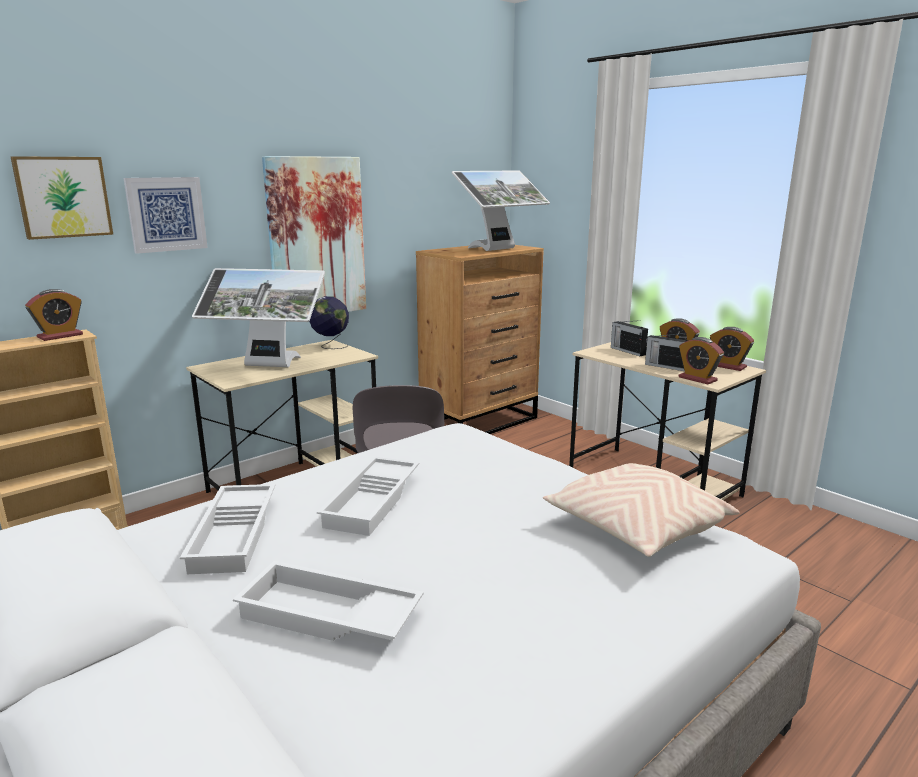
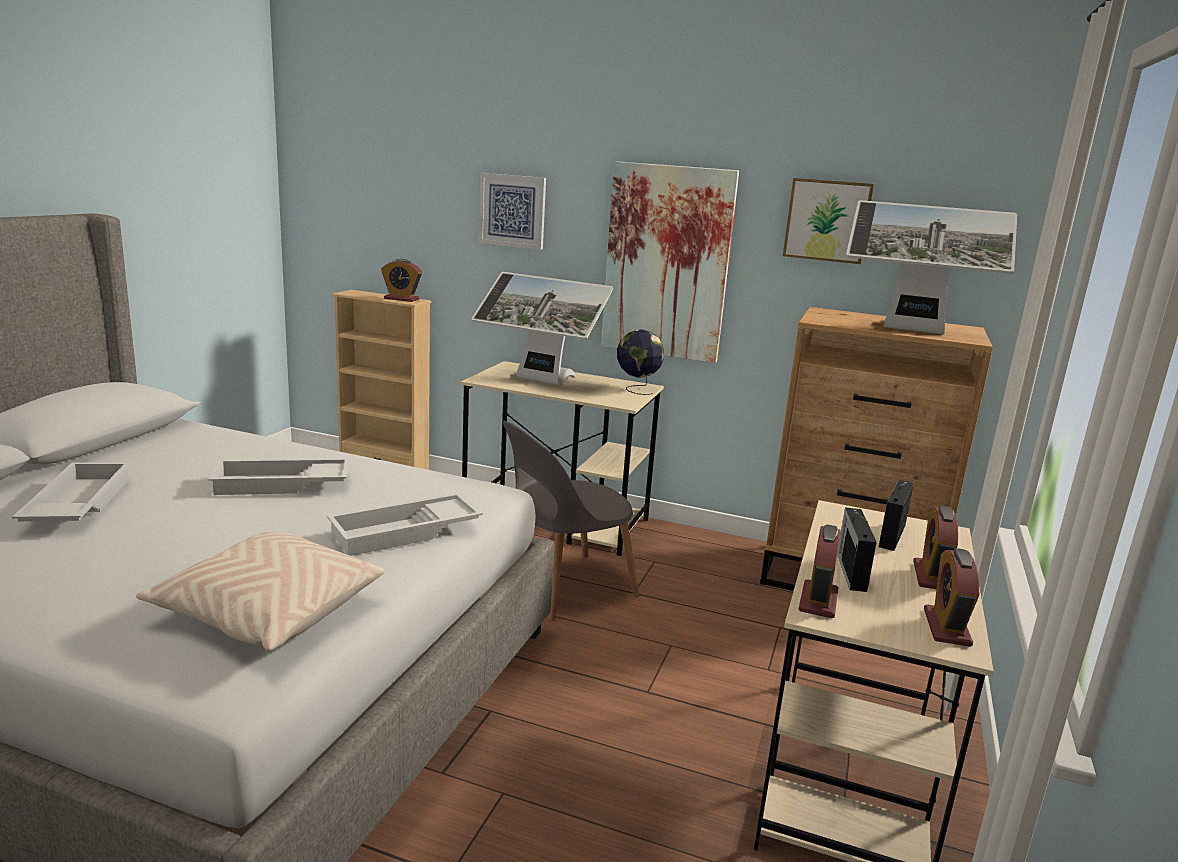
camera: 60 degrees right, 0 degrees up
(63, 197) = (436, 184): picture -> picture (827, 220)
(236, 535) = (204, 454): white tray -> white tray (405, 533)
(267, 366) = (539, 381): monitor -> monitor turned 45 degrees counterclockwise

